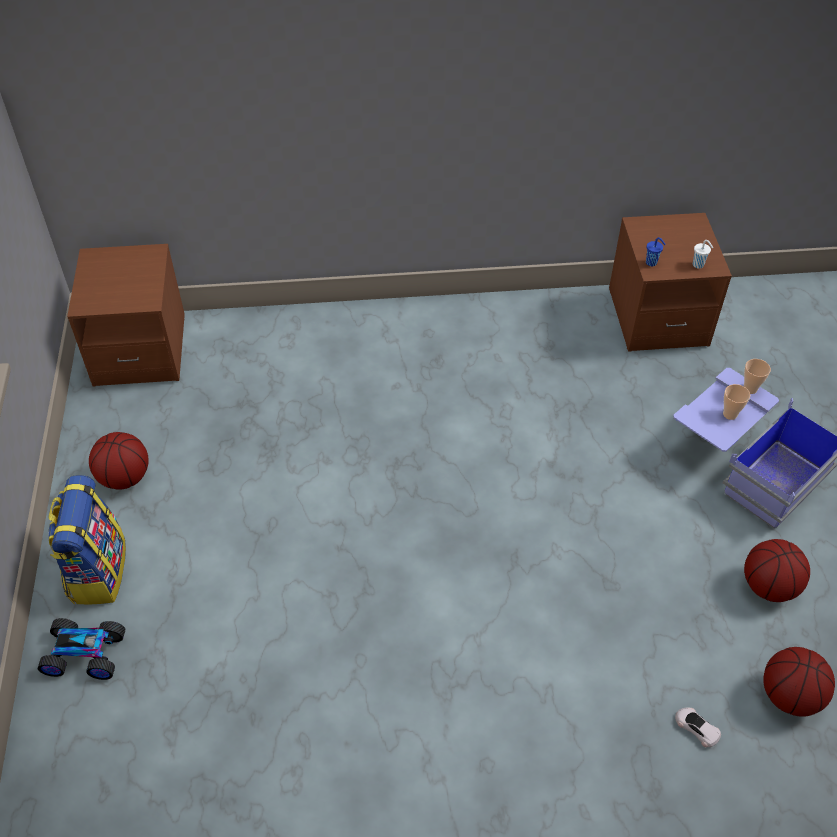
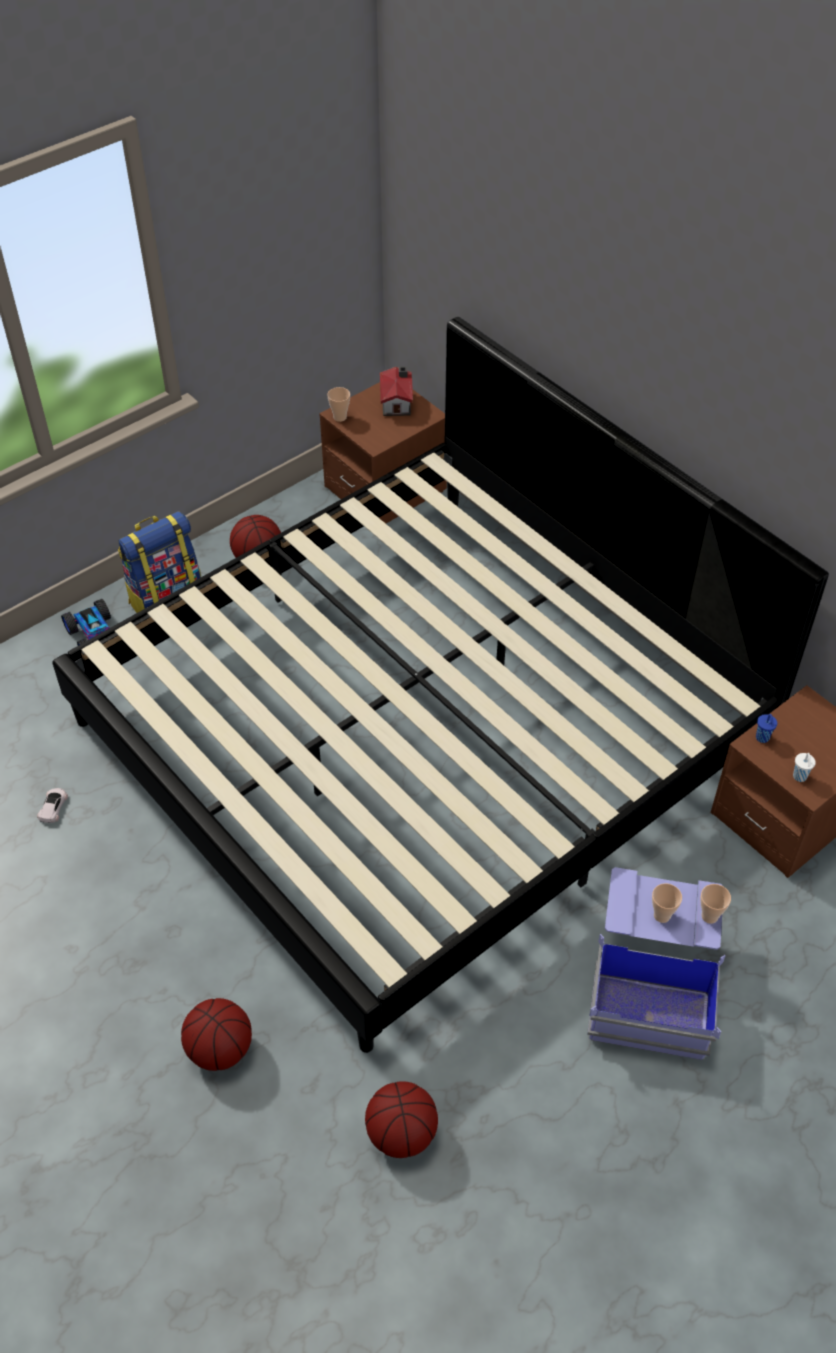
camera: 55 degrees right, 0 degrees up
(89, 306) = (340, 417): none -> cup
(116, 263) = (397, 402): none -> toy house
(418, 473) = (418, 733): none -> bed
(696, 728) = (313, 1069): white toy car -> white toy car (53, 807)
(769, 586) = (515, 1065): basketball -> basketball (220, 1050)

